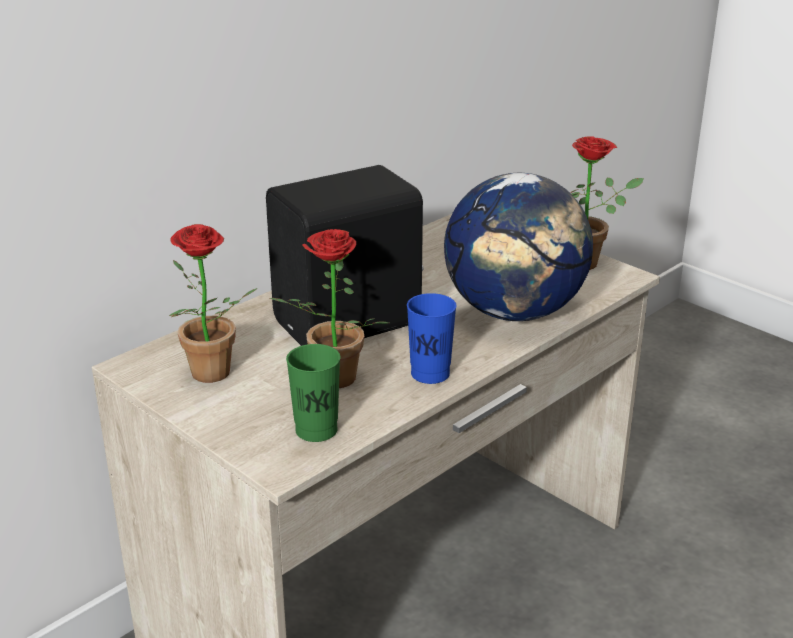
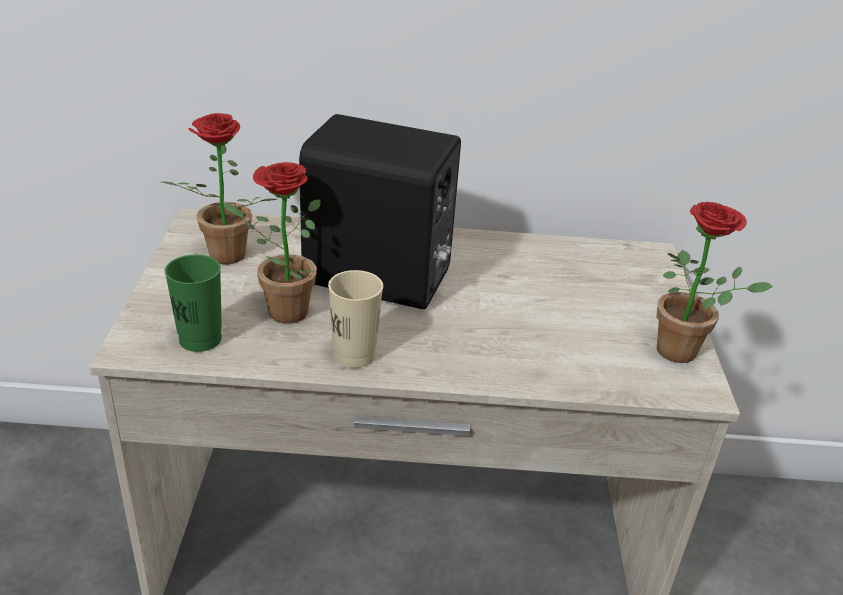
camera: 45 degrees right, 5 degrees up
(430, 374) = (354, 355): blue cup -> beige cup
(514, 312) = (523, 353): globe -> none

